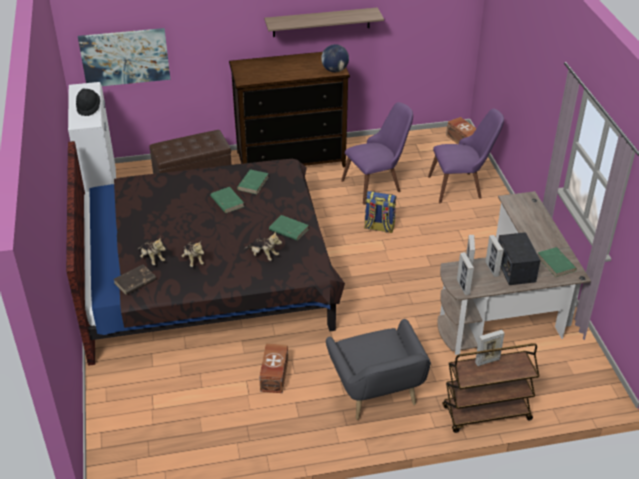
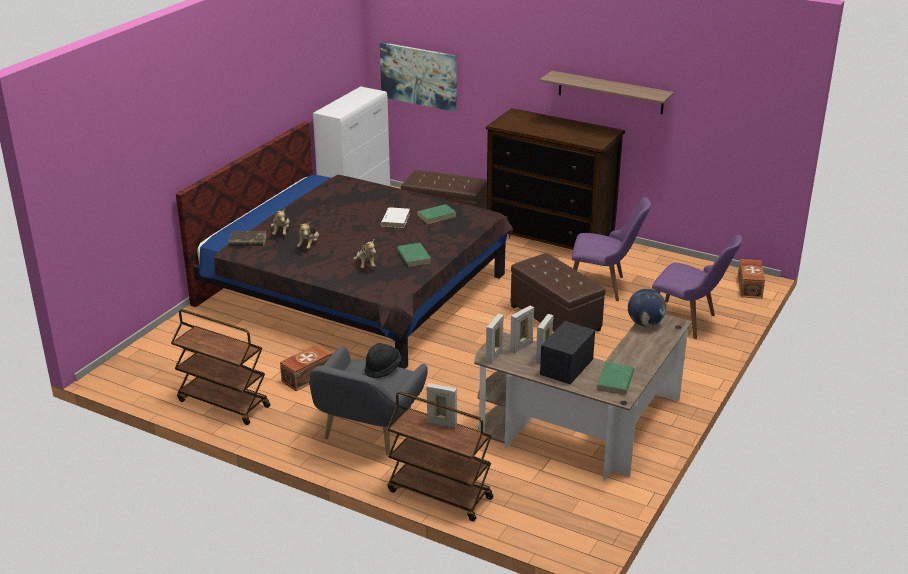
camera: 40 degrees right, 10 degrees down
(88, 108) = (349, 104): black hat -> black hat (382, 369)
(227, 201) = (395, 219): green book -> white book
(241, 439) = (223, 404): none -> brown cart
(335, 70) = (594, 142): globe -> globe (645, 323)
(379, 227) = (554, 318): backpack -> brown ottoman

